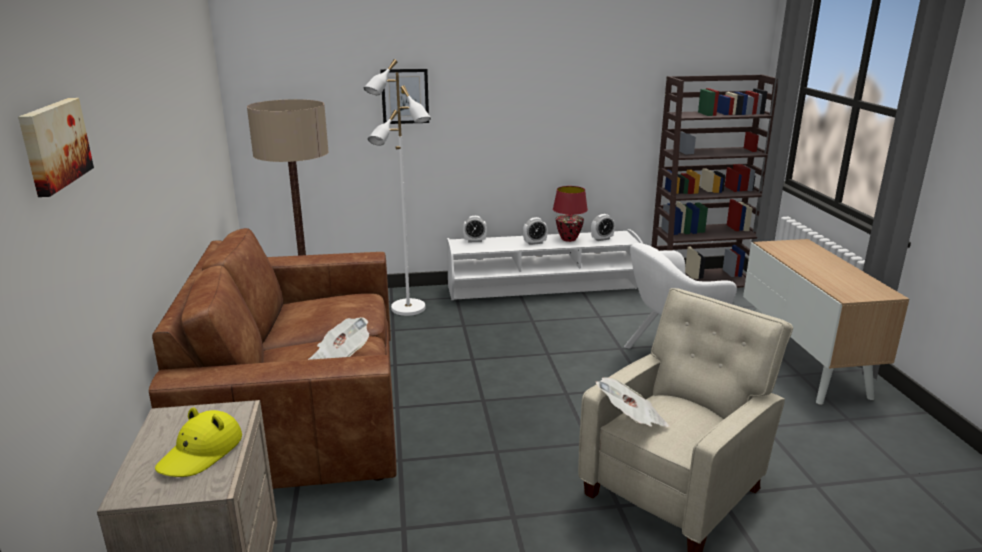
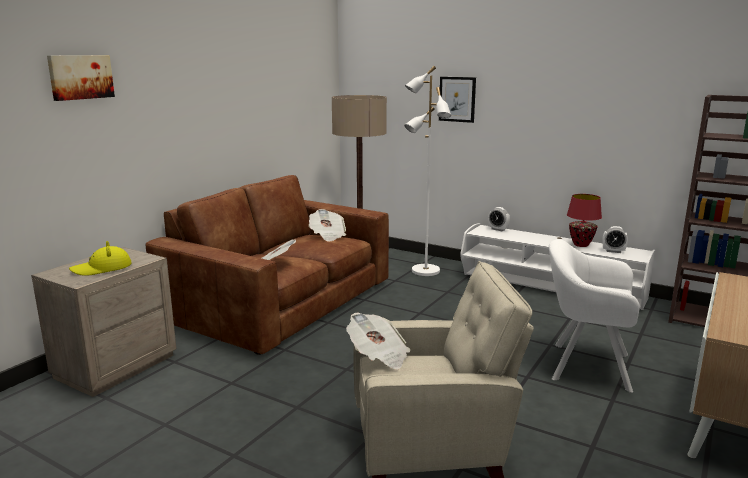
camera: 40 degrees right, 5 degrees down
(331, 299) = (327, 235): none -> newspaper
(535, 243) = (545, 241): alarm clock -> none

